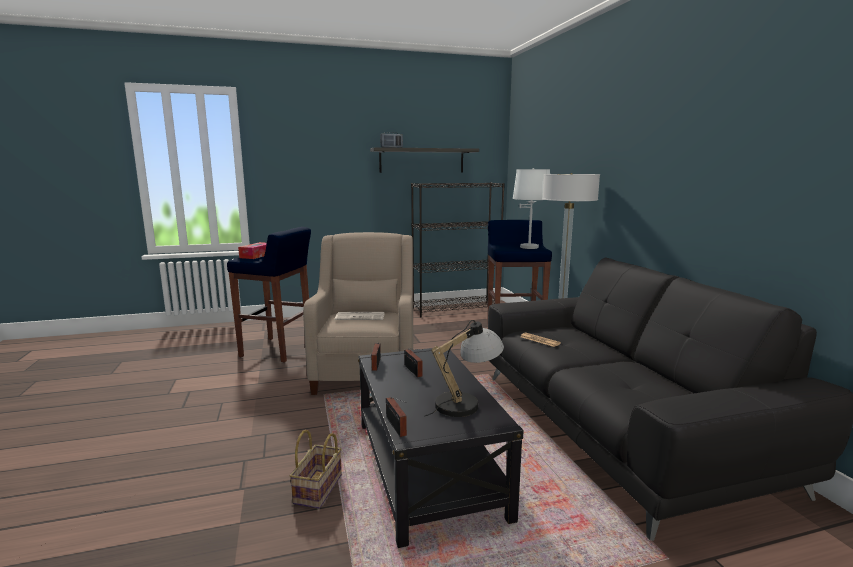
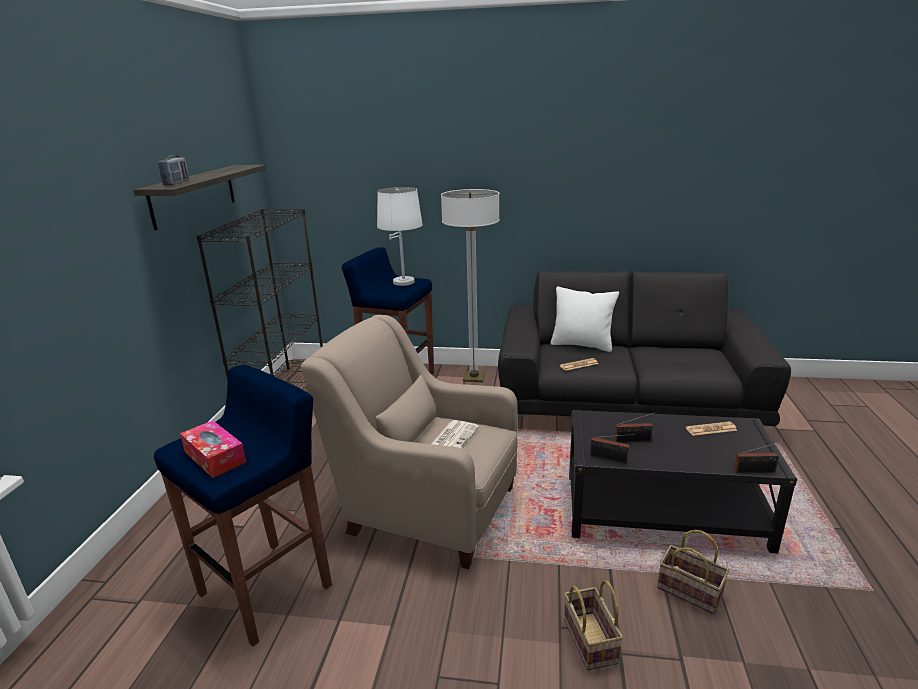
camera: 65 degrees left, 10 degrees up
(255, 446) = (588, 639): none -> basket
(466, 403) = (711, 429): table lamp -> newspaper
(590, 337) = (582, 345): none -> white pillow

